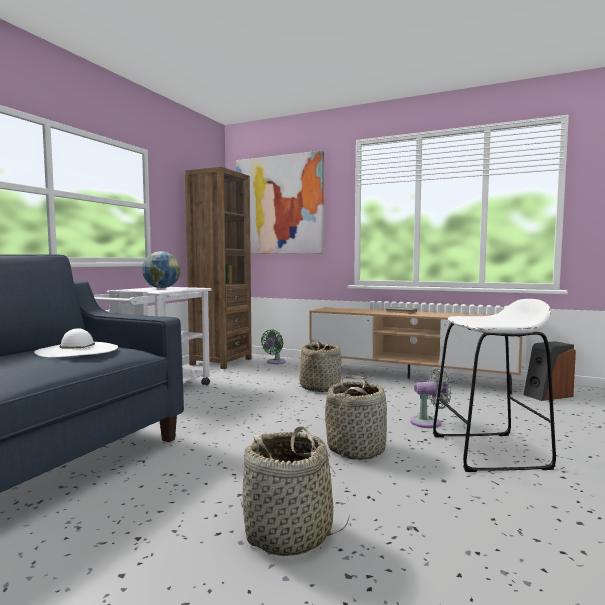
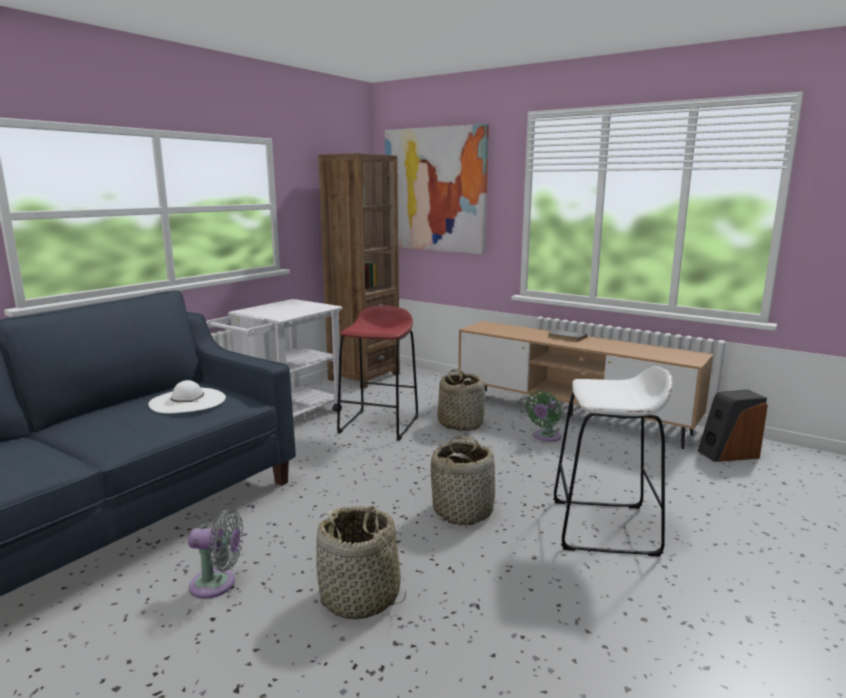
camera: 10 degrees right, 10 degrees up
(161, 288) = (287, 306): globe -> none
(248, 392) = (379, 425): none -> red stool
(275, 362) = (424, 381): green fan -> green fan (545, 437)
(429, 422) = (559, 482): grey fan -> grey fan (217, 584)

